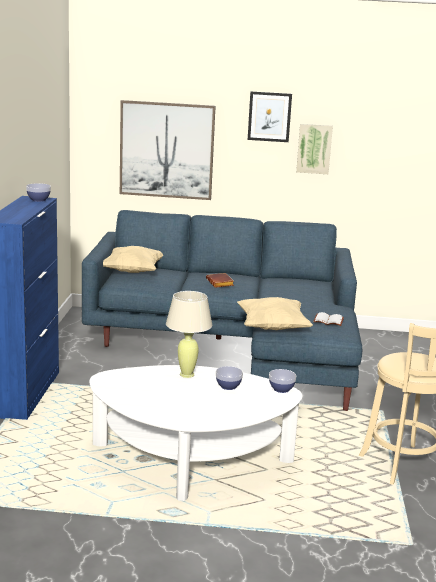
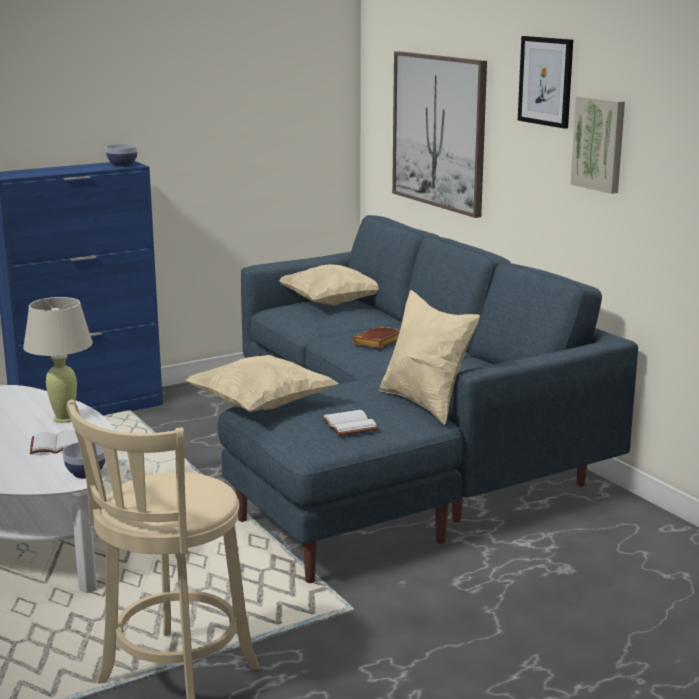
camera: 55 degrees right, 0 degrees up
(228, 386) = (55, 446): bowl -> white book
(321, 302) = (425, 404): none -> beige pillow

